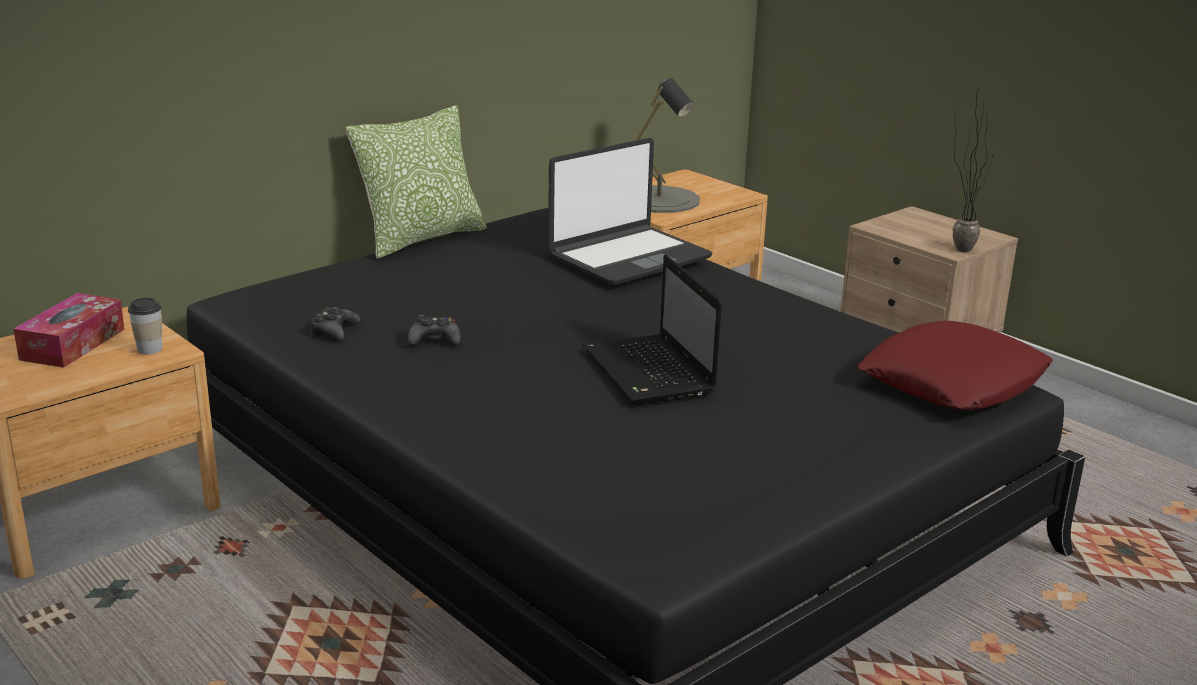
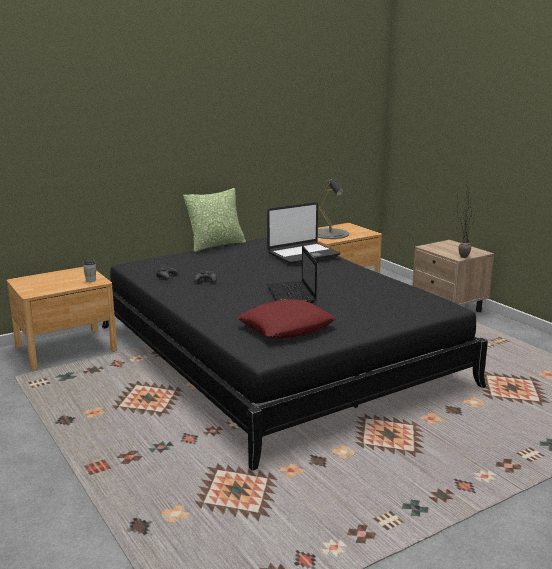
camera: 10 degrees right, 5 degrees down
(73, 344) = (61, 277): tissue box -> none
(953, 381) = (426, 303): red pillow -> red pillow (286, 327)

